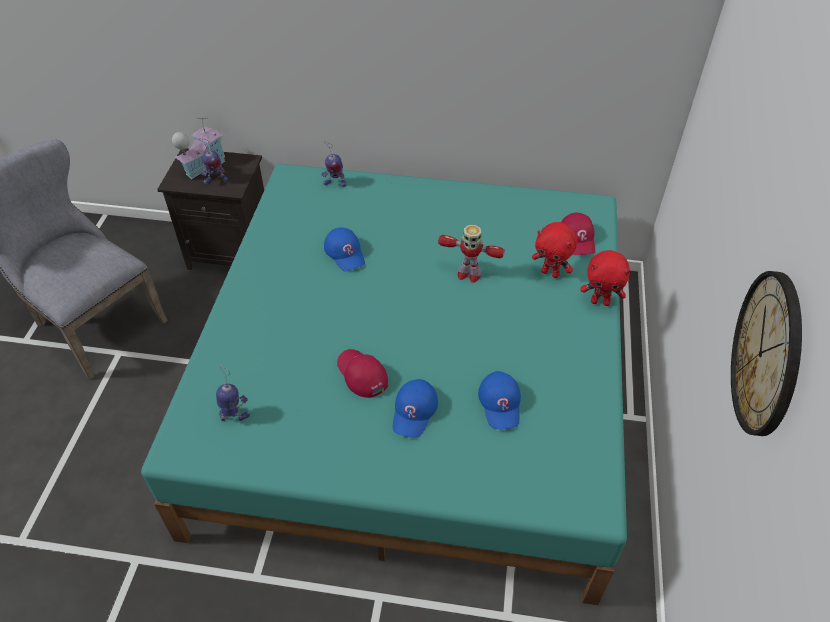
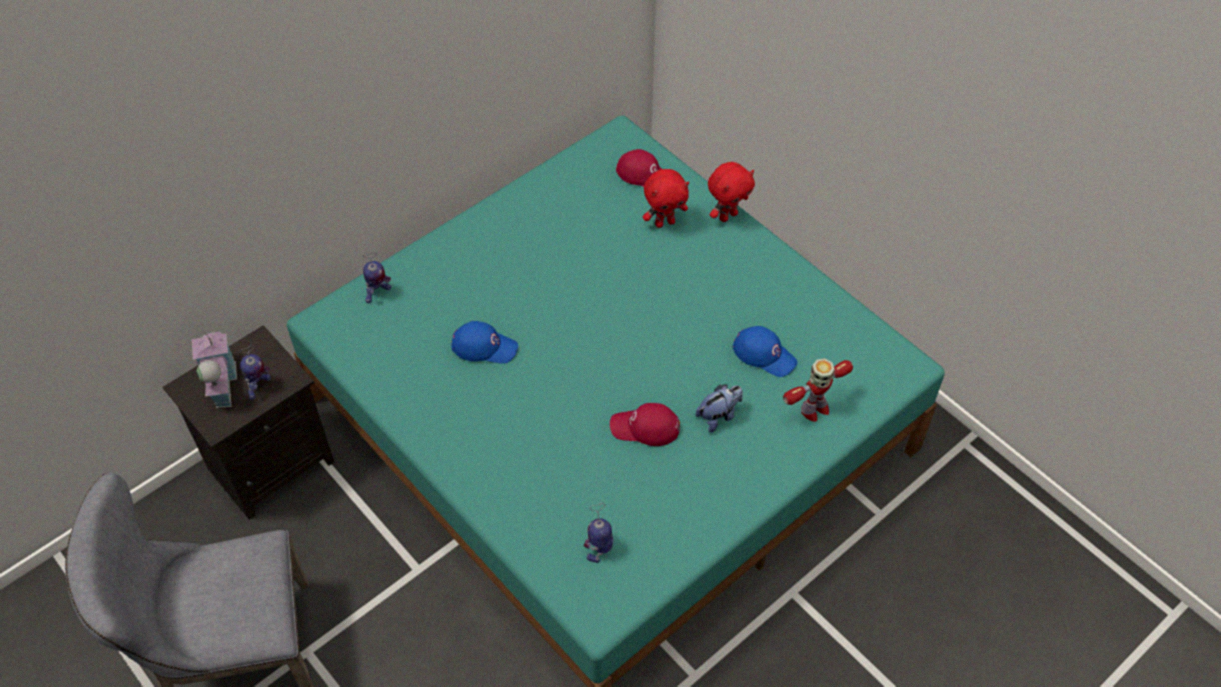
camera: 50 degrees left, 5 degrees up
(414, 411) = (718, 416): blue cap -> plush toy
(468, 274) = (607, 277): toy robot -> toy robot (814, 409)
(767, 353) = (990, 158): wall clock -> none

